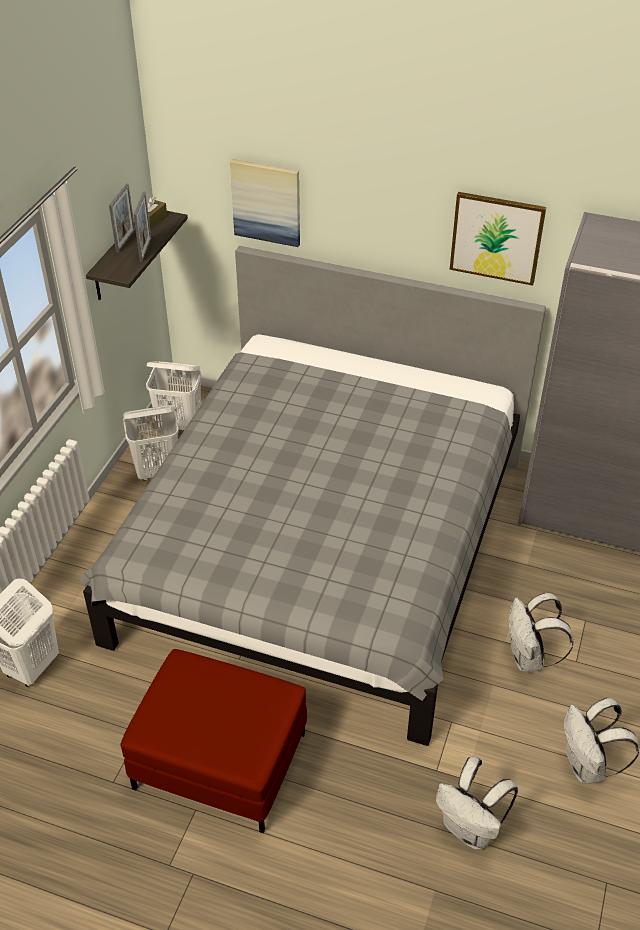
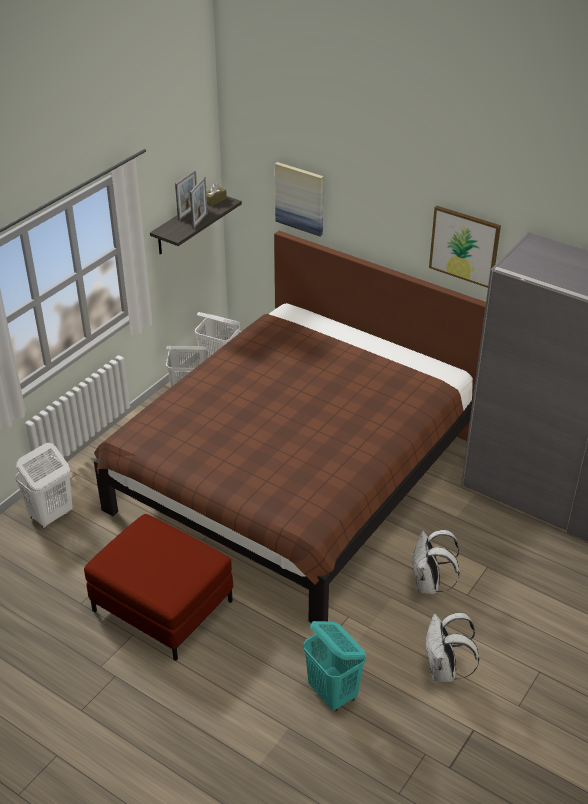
camera: 15 degrees right, 5 degrees down
(322, 548) = (295, 475): grey bed -> brown bed
(471, 829) = (333, 693): white backpack -> turquoise laundry basket

